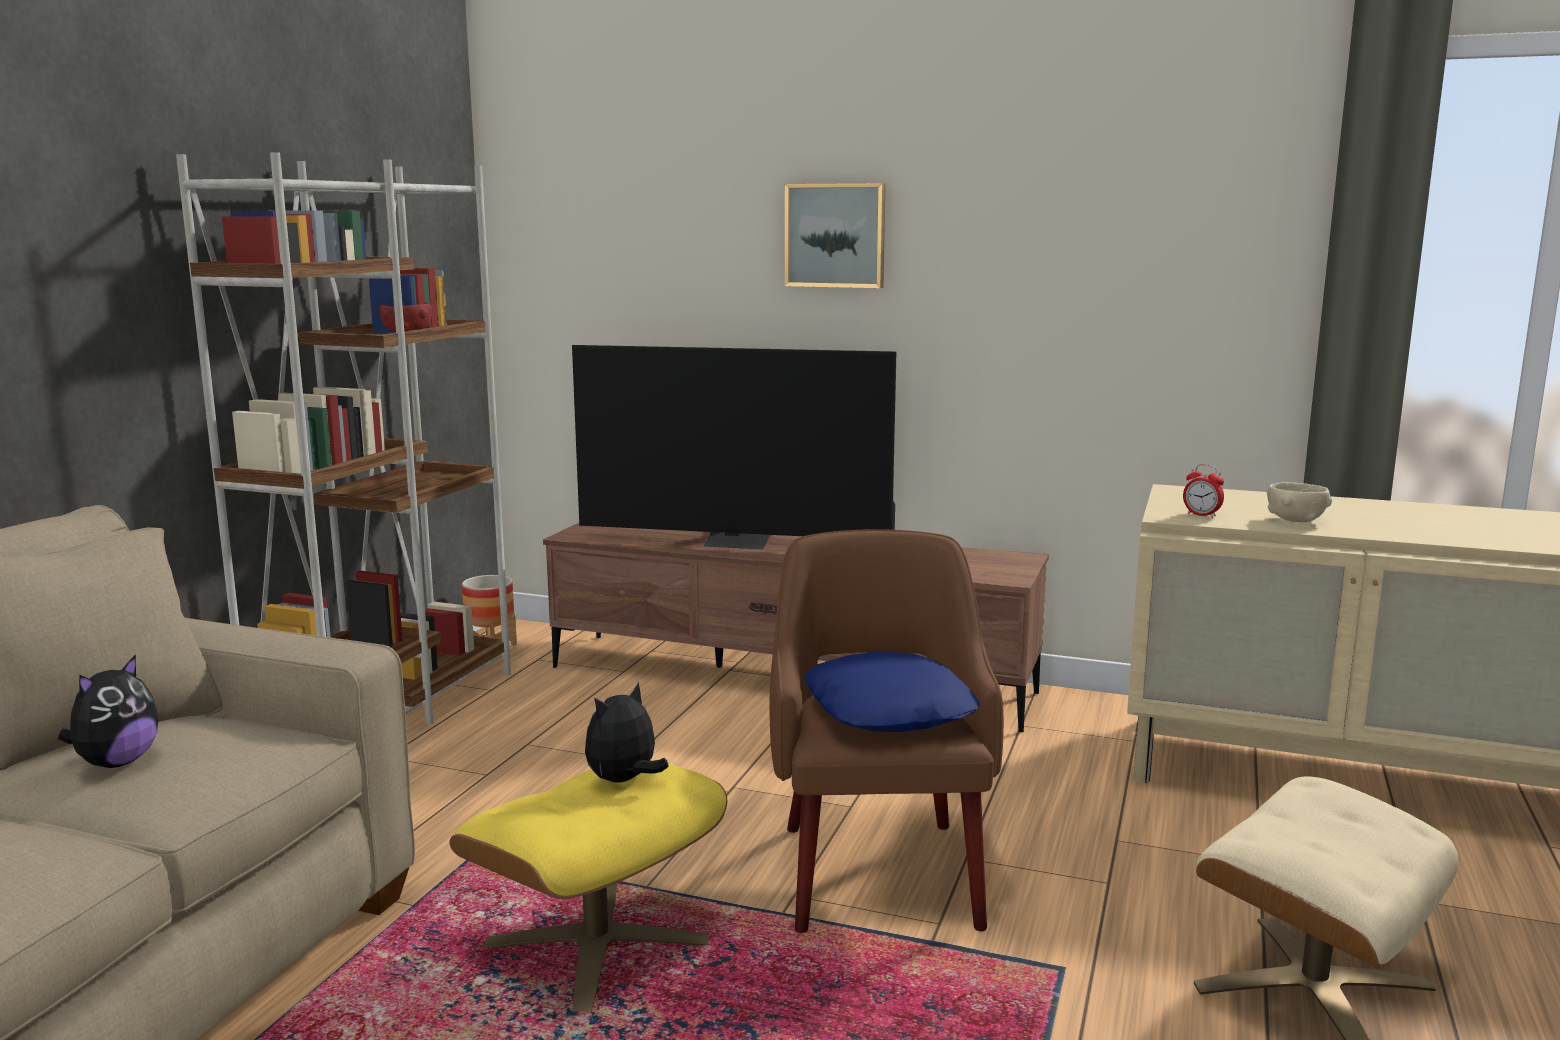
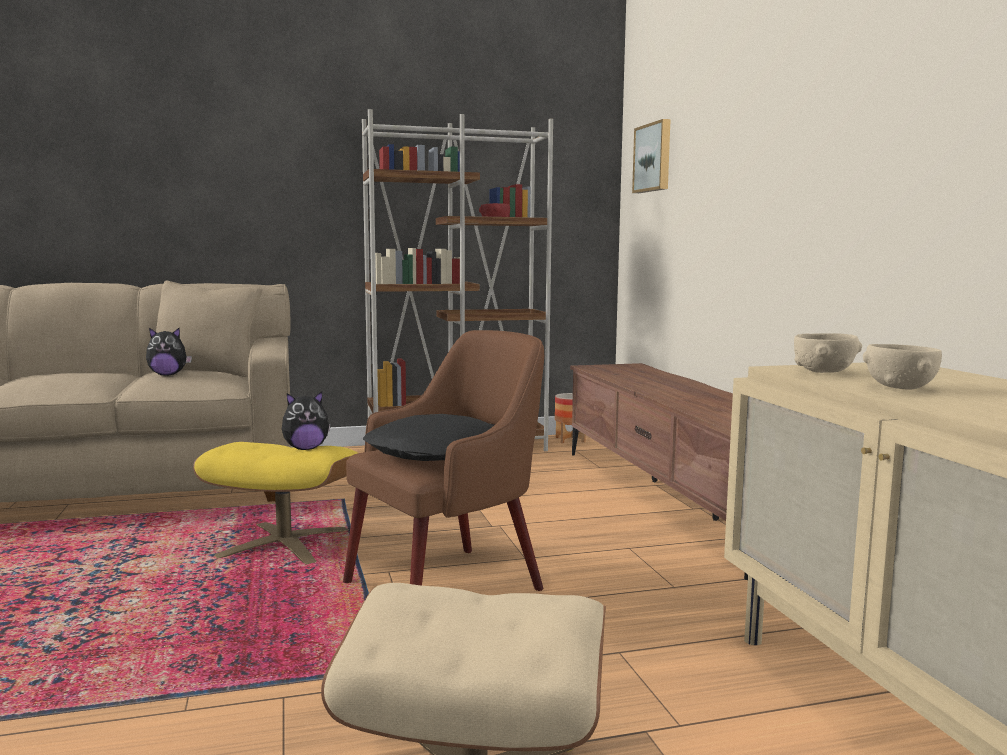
camera: 55 degrees right, 5 degrees down
(624, 780) = (306, 449): plush toy -> plush toy turned 150 degrees clockwise
(738, 542) = (659, 384): television -> none
(836, 235) = (756, 142): picture -> picture (654, 158)
(890, 710) = (435, 453): blue pillow -> black pillow
(1201, 515) = (824, 372): alarm clock -> beige bowl

